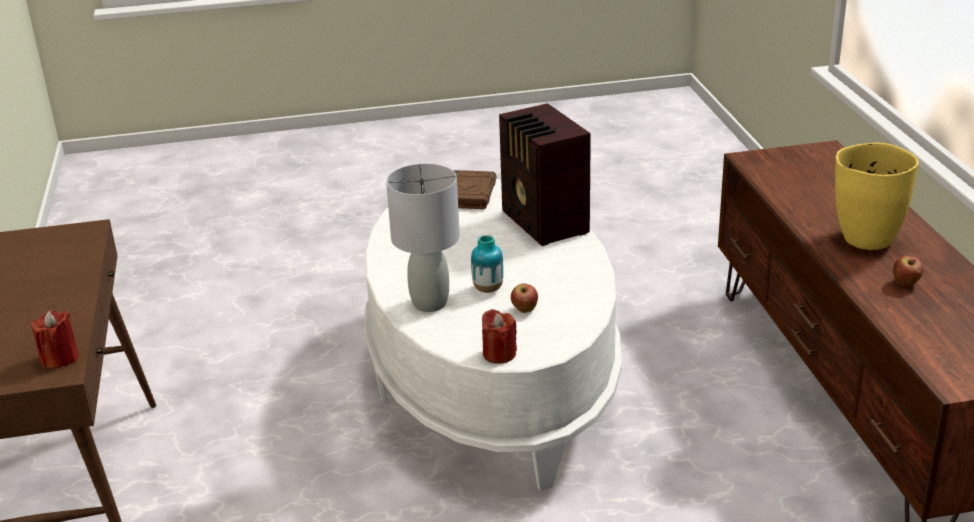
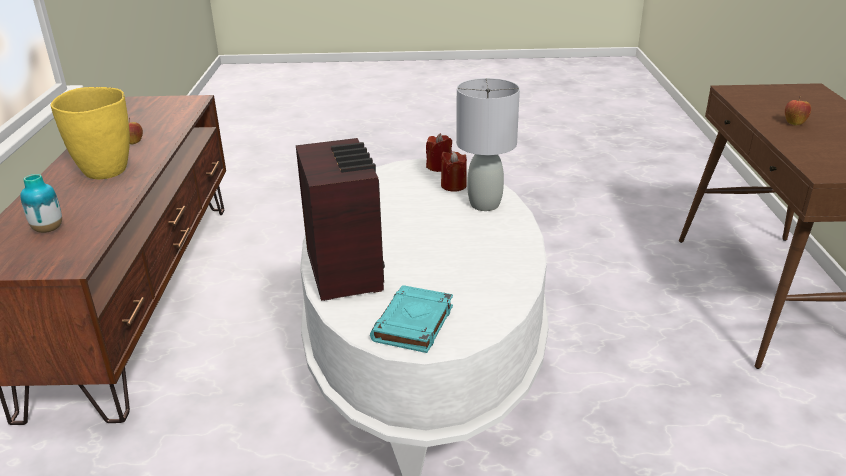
camera: 170 degrees left, 0 degrees up
(60, 358) = (739, 95): red candle -> red candle (453, 186)
(469, 194) = (413, 324): brown book -> turquoise book
(488, 289) = (431, 211): vase -> vase (48, 229)
(524, 310) = (407, 192): apple -> apple (794, 123)

